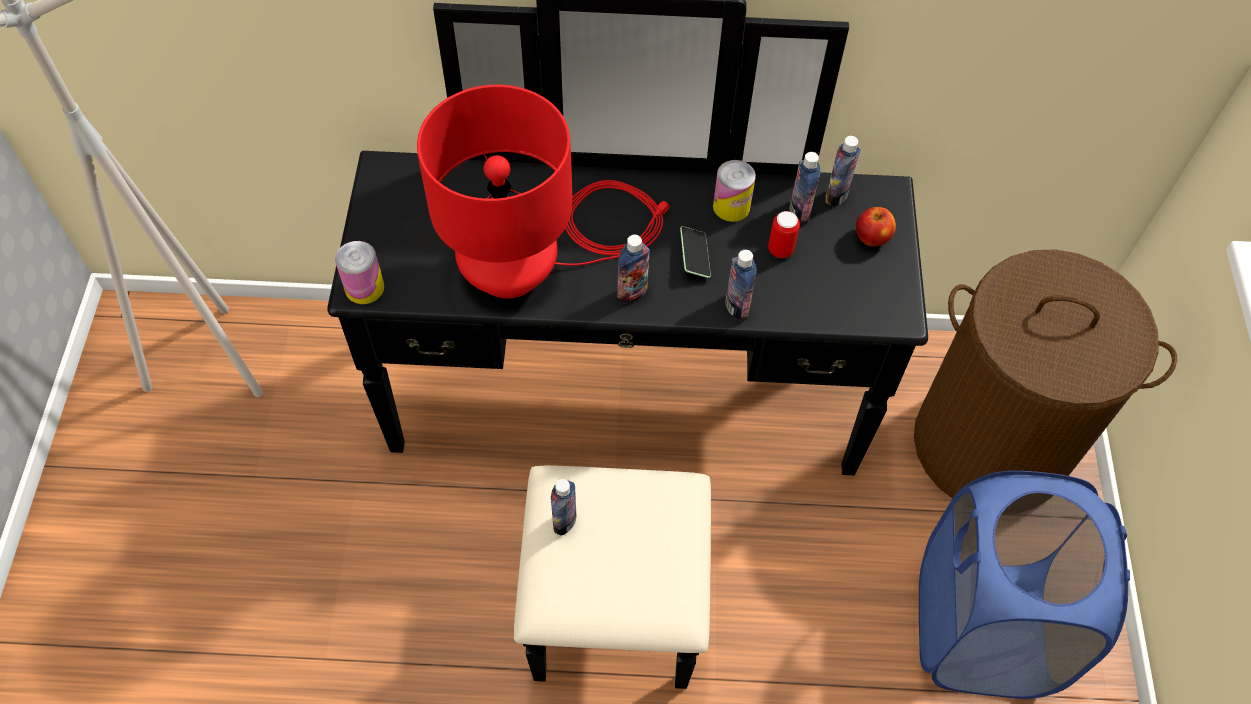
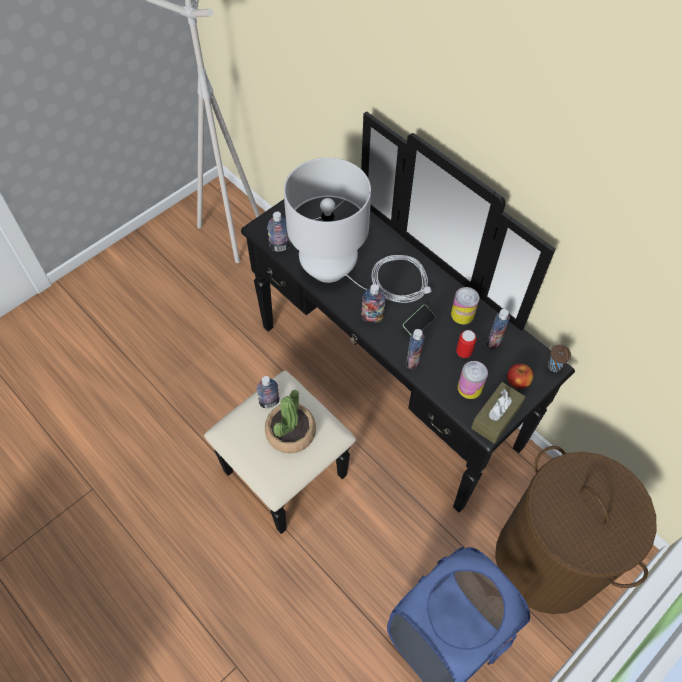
camera: 45 degrees right, 0 degrees up
(364, 287) = (263, 230): can -> can (469, 388)
(550, 251) = (356, 272): red table lamp -> white table lamp
(631, 534) = (290, 432): none -> potted plant
(836, 195) = (522, 348): bottle -> bottle (280, 247)
(890, 190) = (554, 367): none -> brown cup
(893, 296) = (496, 417): none -> brown tissue box

